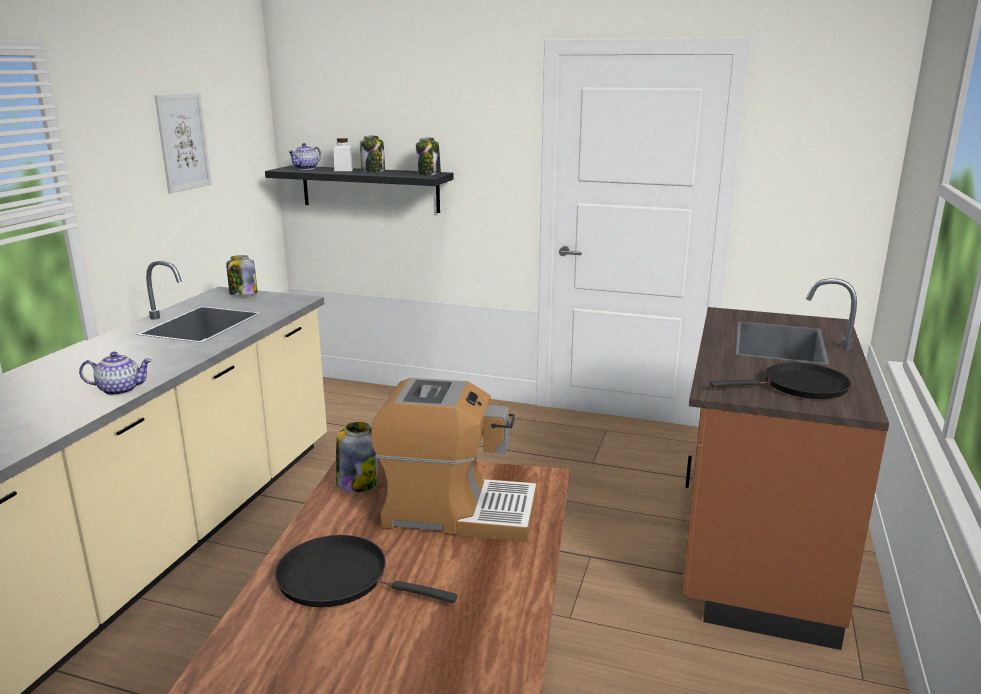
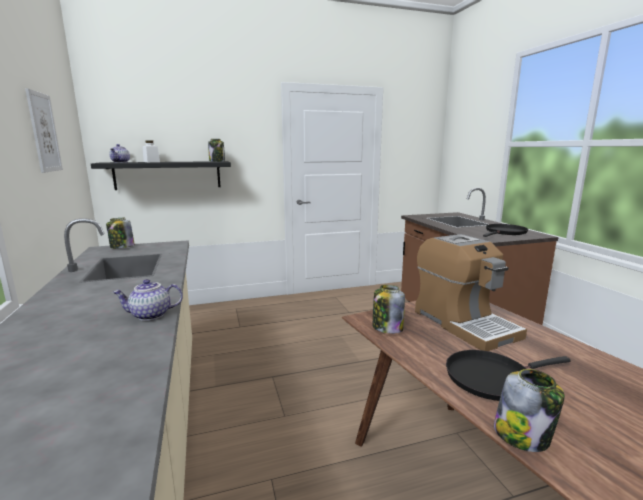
camera: 35 degrees left, 5 degrees down
(120, 389) = (150, 315): teapot -> teapot turned 150 degrees counterclockwise
(373, 171) = (175, 161): jar -> jar (522, 435)
(457, 511) = (463, 323): coffee machine -> coffee machine turned 90 degrees clockwise

